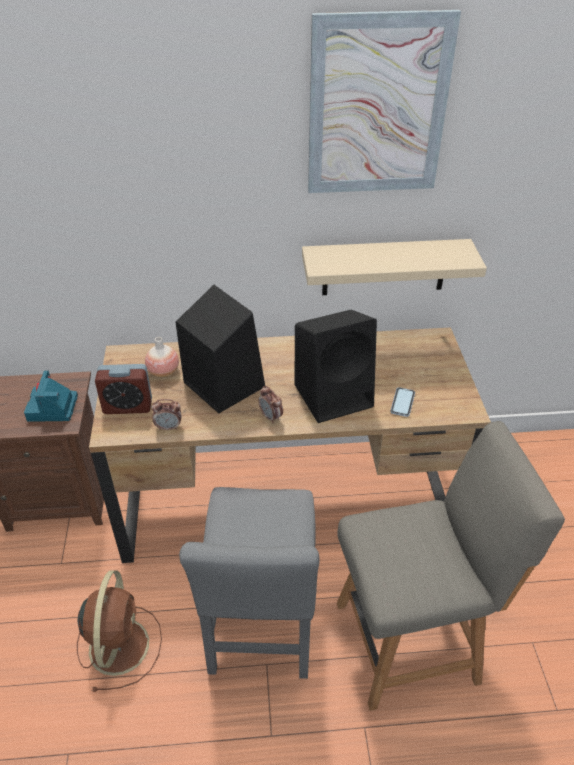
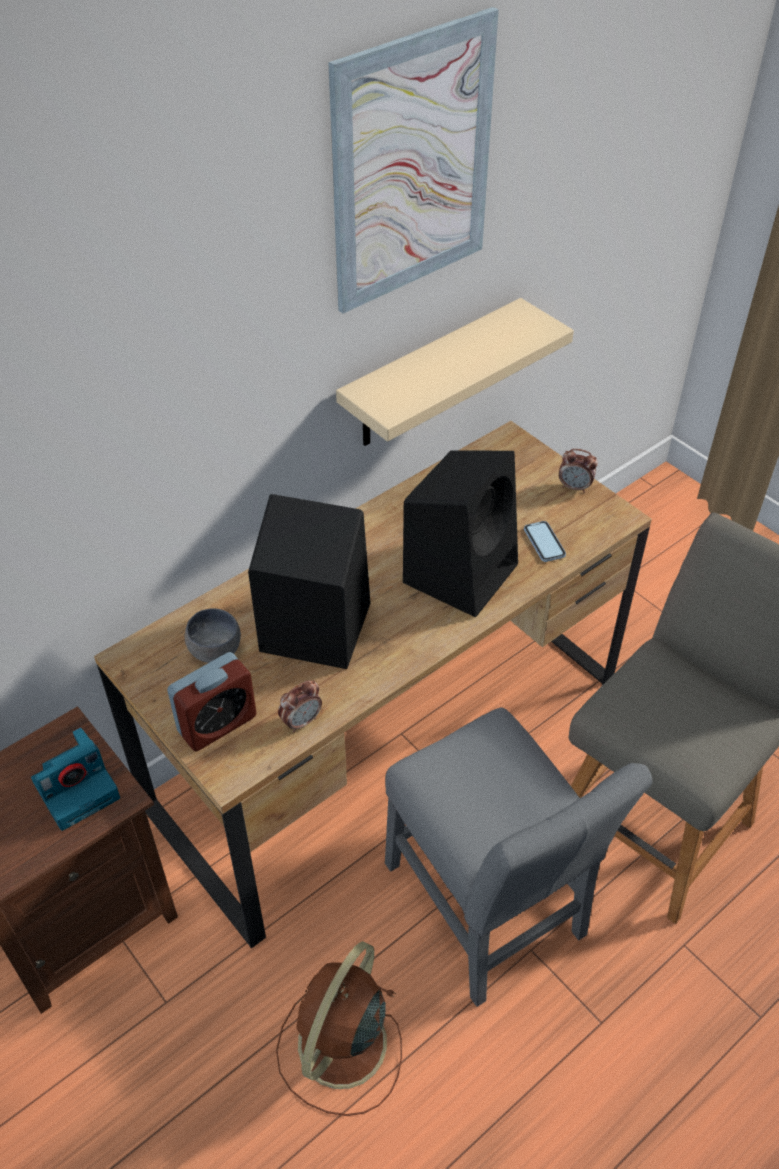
camera: 35 degrees left, 5 degrees up
(53, 408) = (77, 788): camera -> camera turned 90 degrees counterclockwise
(119, 643) = (340, 1047): brown fan -> brown fan turned 120 degrees counterclockwise
(163, 372) = (217, 651): vase -> grey bowl
(271, 417) = (414, 639): alarm clock -> alarm clock (574, 487)

